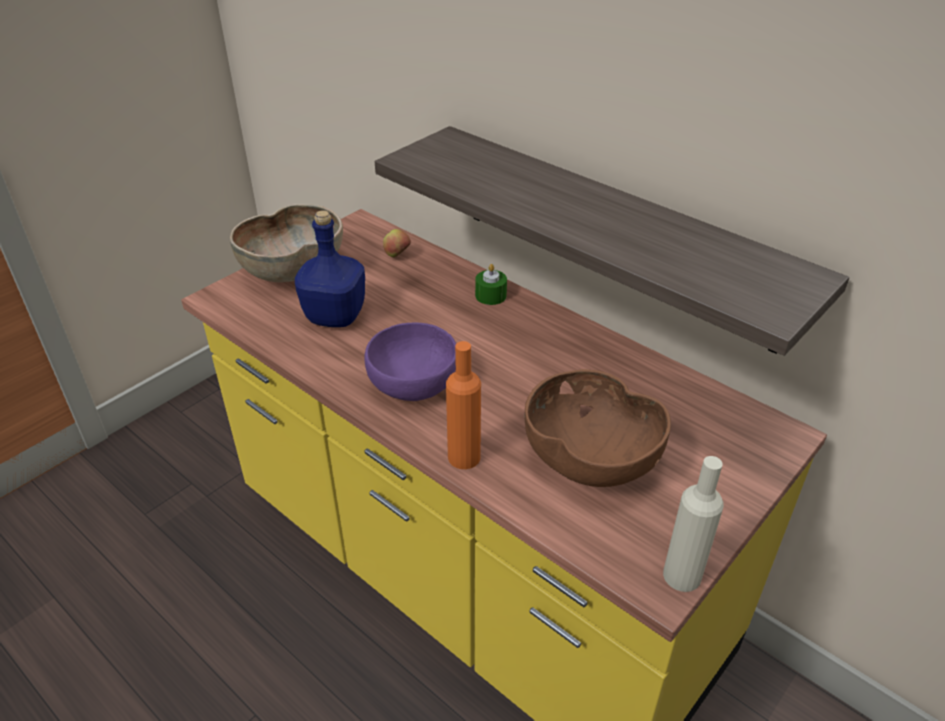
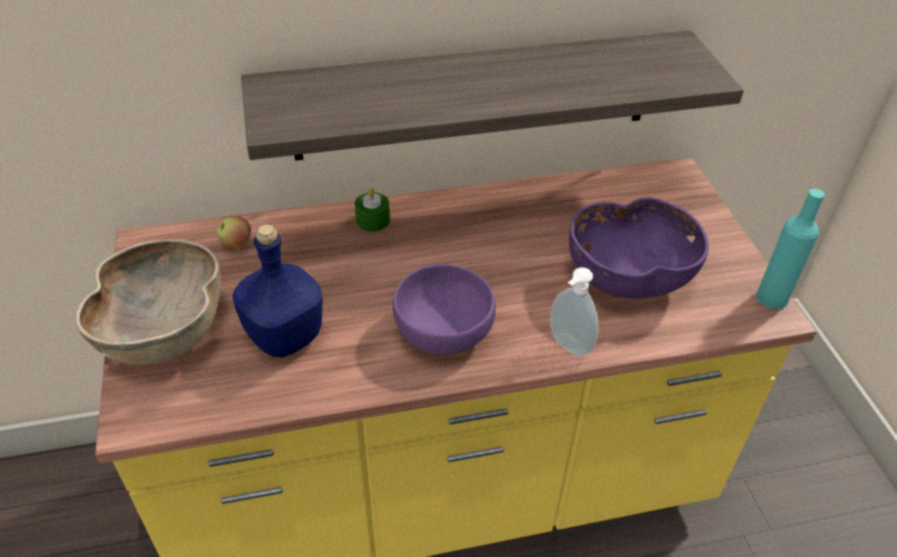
camera: 55 degrees left, 5 degrees up
(464, 457) = (567, 346): orange bottle -> soap dispenser
(589, 460) = (628, 278): brown bowl -> purple bowl
(682, 575) = (772, 298): beige bottle -> turquoise bottle

